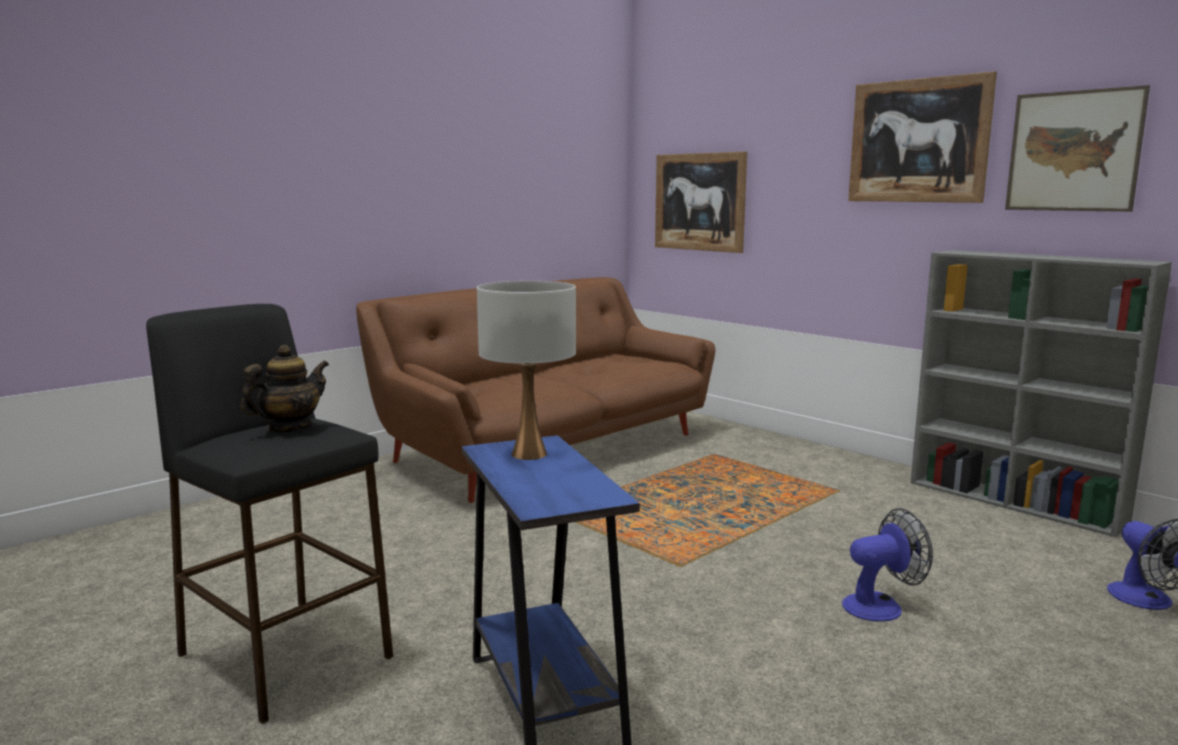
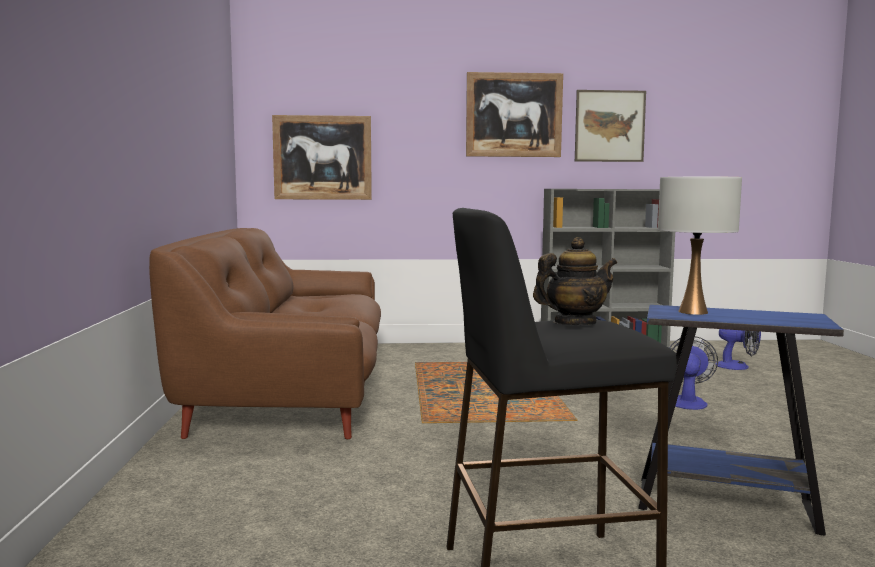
camera: 50 degrees left, 5 degrees down
(289, 428) = (574, 323): teapot -> teapot turned 75 degrees clockwise

